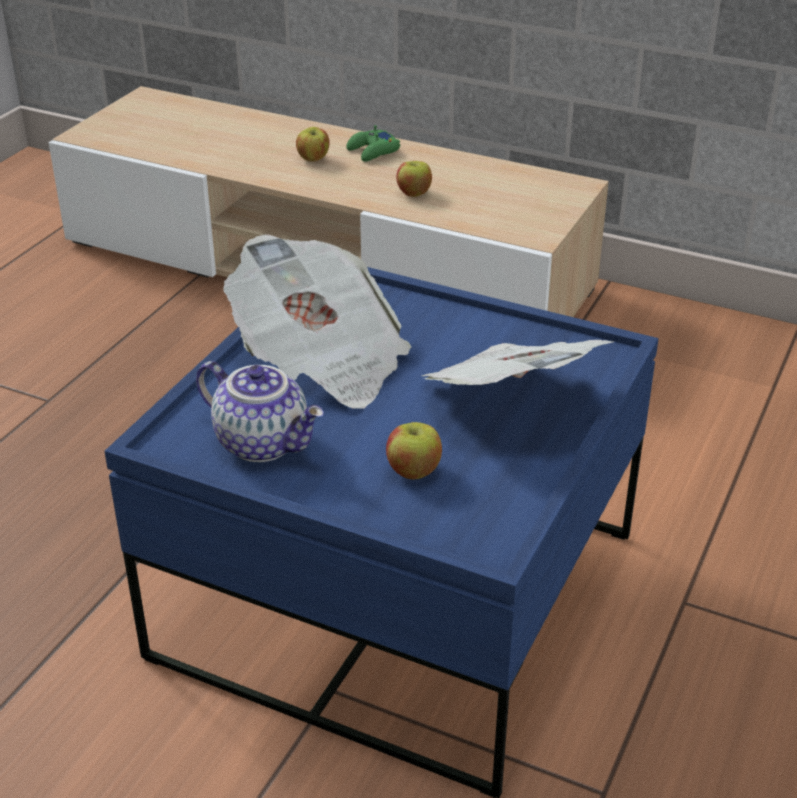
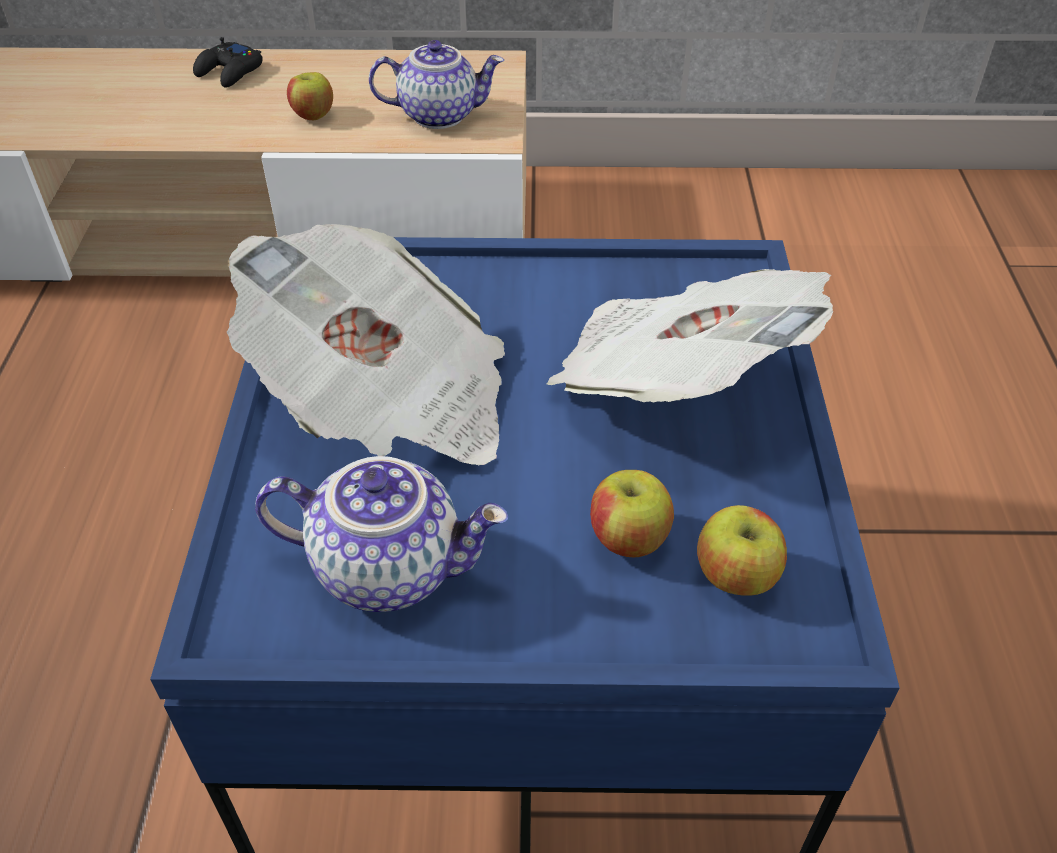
camera: 25 degrees left, 10 degrees up
(313, 159) = (159, 98): apple -> apple (735, 576)
(373, 151) = (230, 72): green game controller -> black game controller
(507, 212) = (439, 114): none -> teapot

